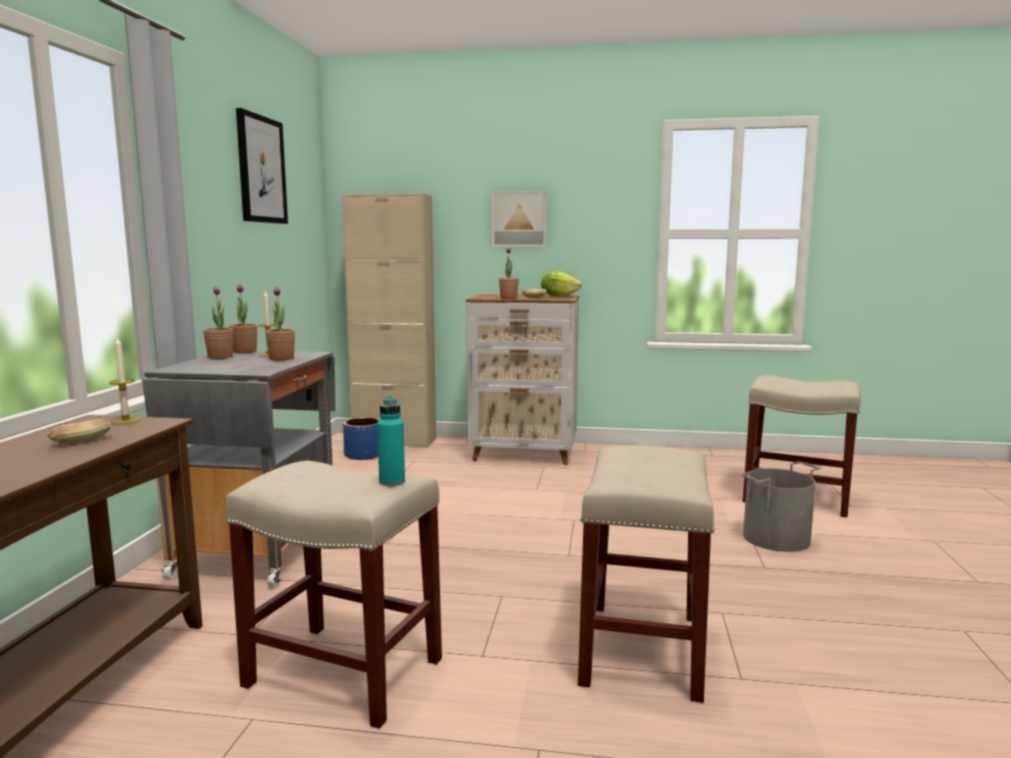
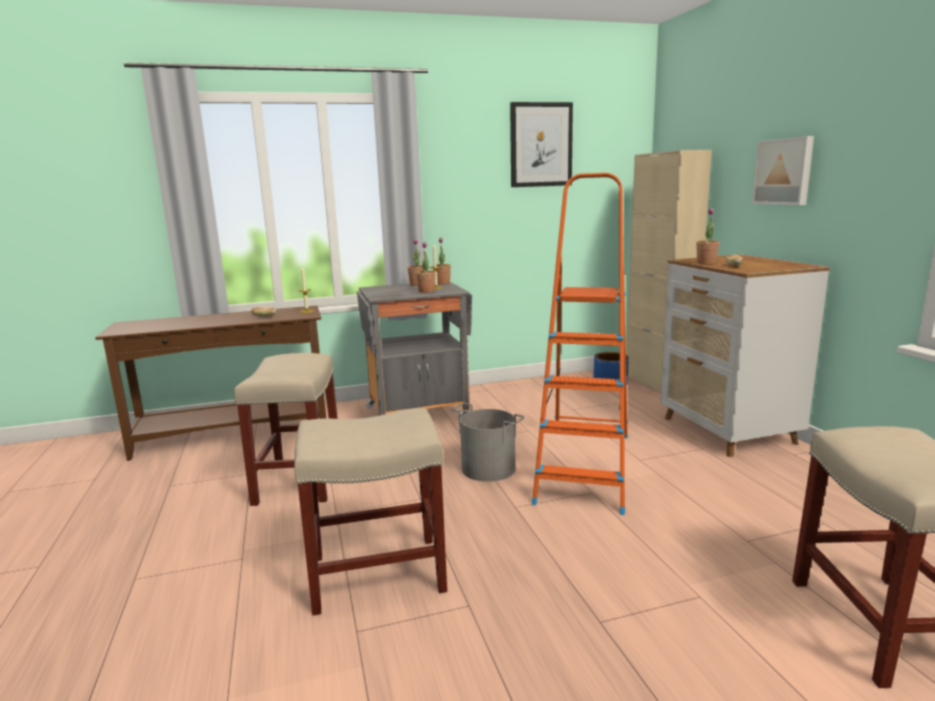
camera: 65 degrees right, 5 degrees up
(392, 482) = (282, 375): turquoise bottle -> none
(524, 509) = (585, 467): none -> orange step ladder
(558, 296) = (773, 267): lettuce -> none
(775, 538) = (700, 621): grey bucket -> grey bucket (489, 468)

